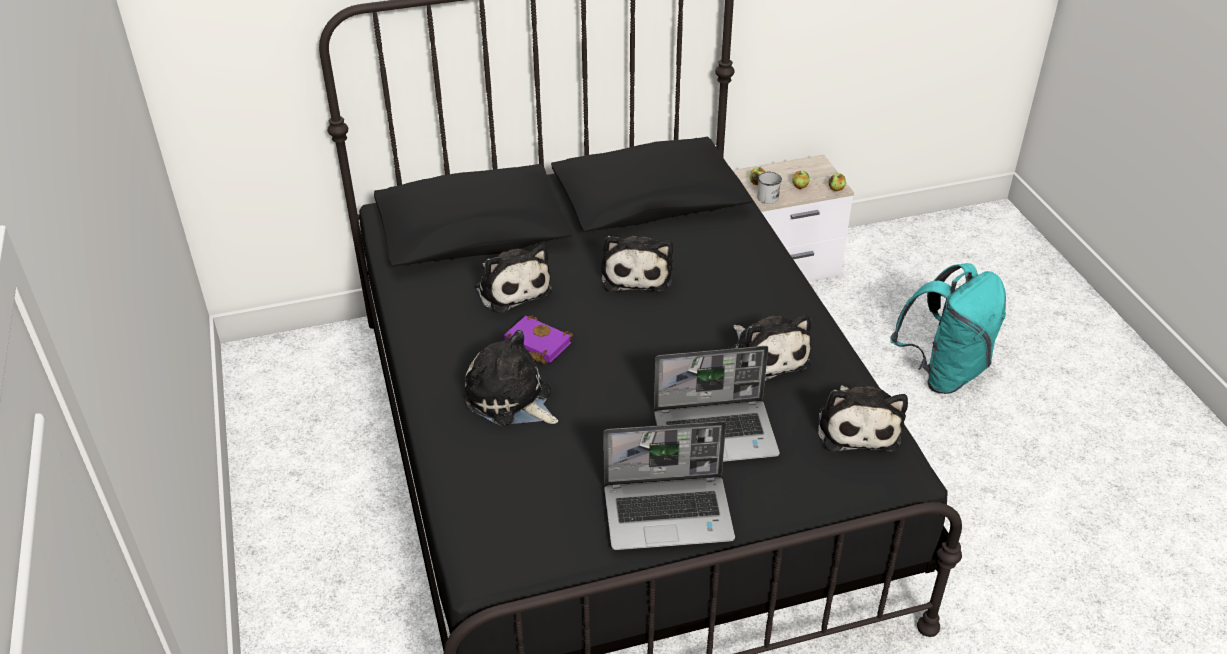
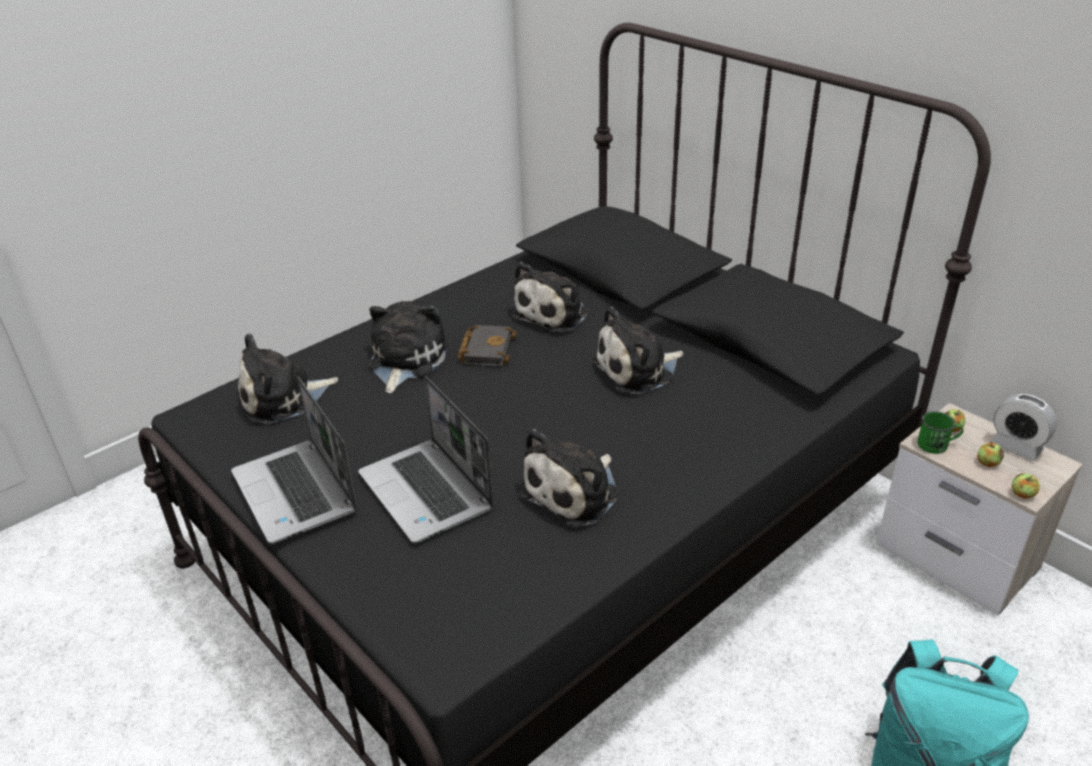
camera: 65 degrees right, 5 degrees down
(534, 344) = (485, 349): purple book -> black book
(769, 196) = (937, 445): white mug -> green mug
(792, 168) = (1016, 447): none -> alarm clock
(857, 426) = (502, 597): plush toy -> plush toy (283, 398)

